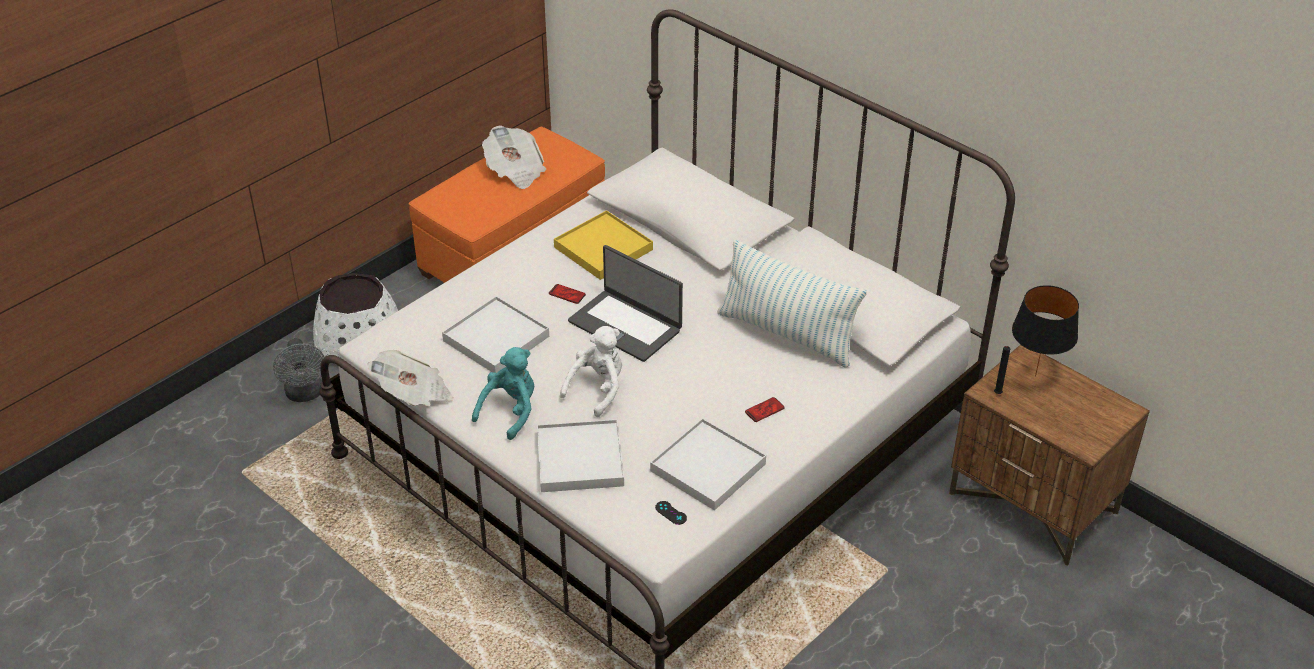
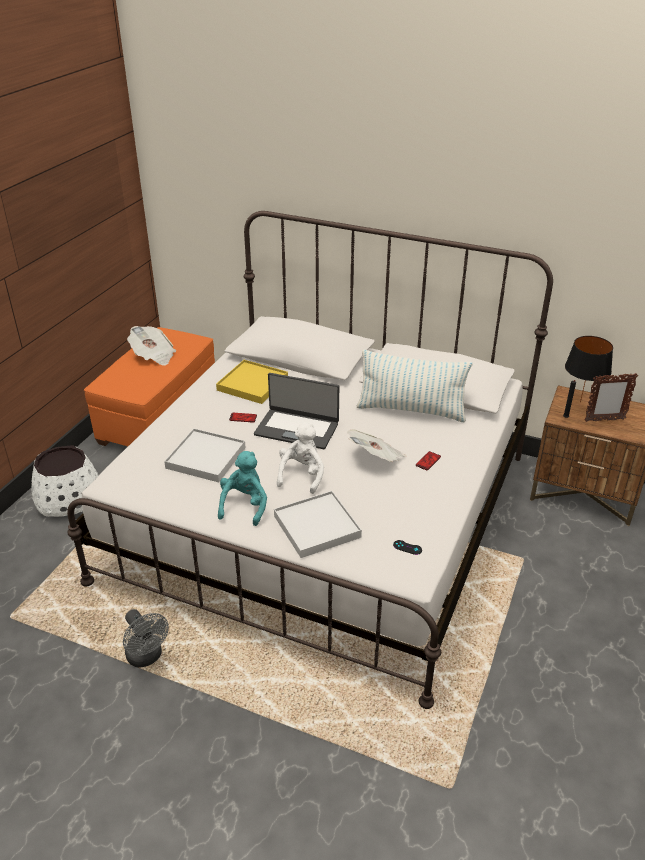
camera: 20 degrees left, 5 degrees down
(305, 394) = (41, 545): grey fan -> grey fan (147, 657)
(414, 395) = (161, 511): newspaper -> newspaper (376, 458)
(708, 467) = (414, 508): white tray -> none
(1050, 410) = (604, 420): none -> picture frame

